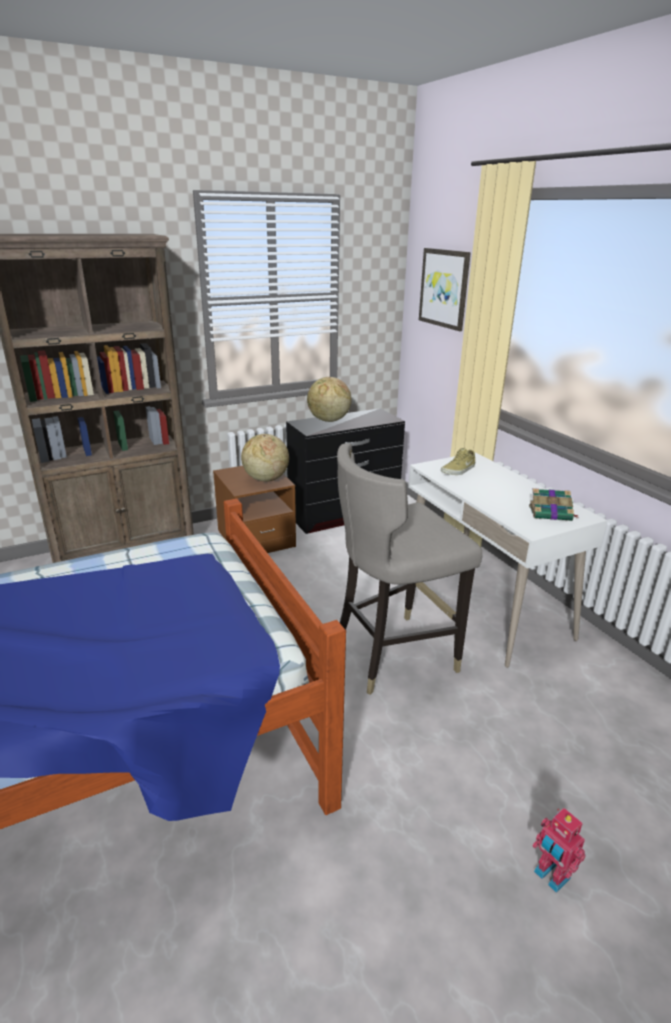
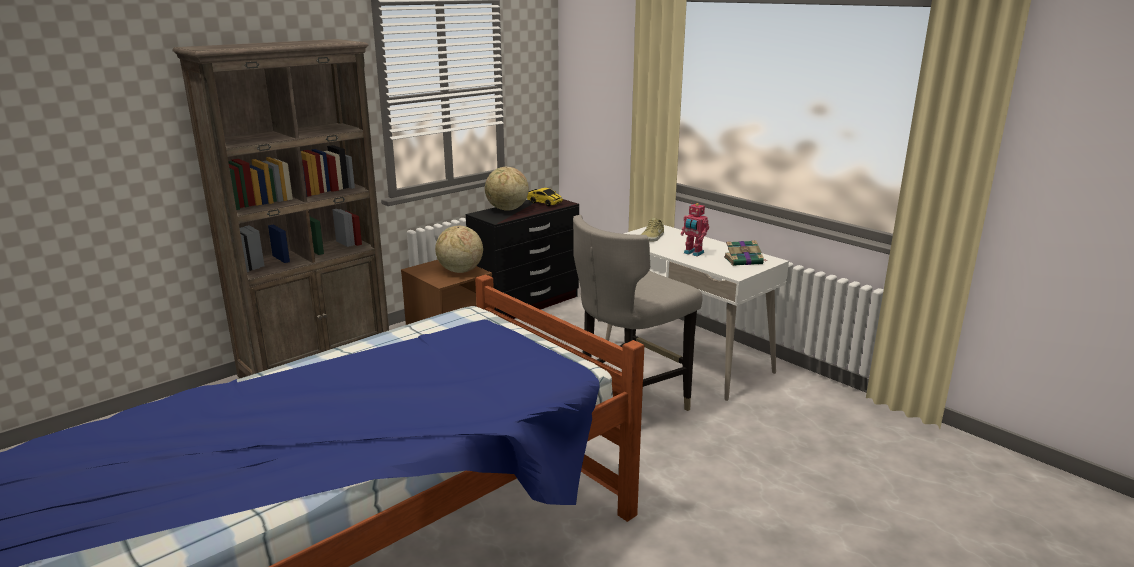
camera: 15 degrees left, 5 degrees down
(370, 416) = (544, 203): none -> toy car
(444, 288) = (604, 77): picture -> none
(550, 876) = (811, 523): toy robot -> toy robot (693, 253)

